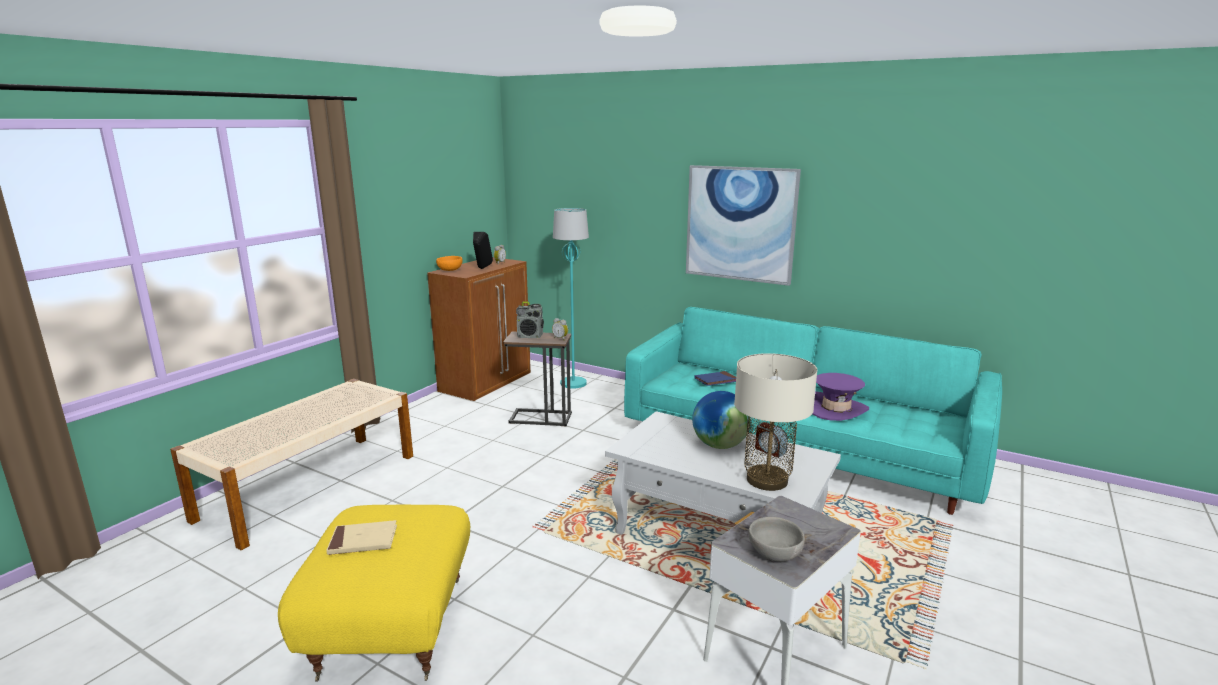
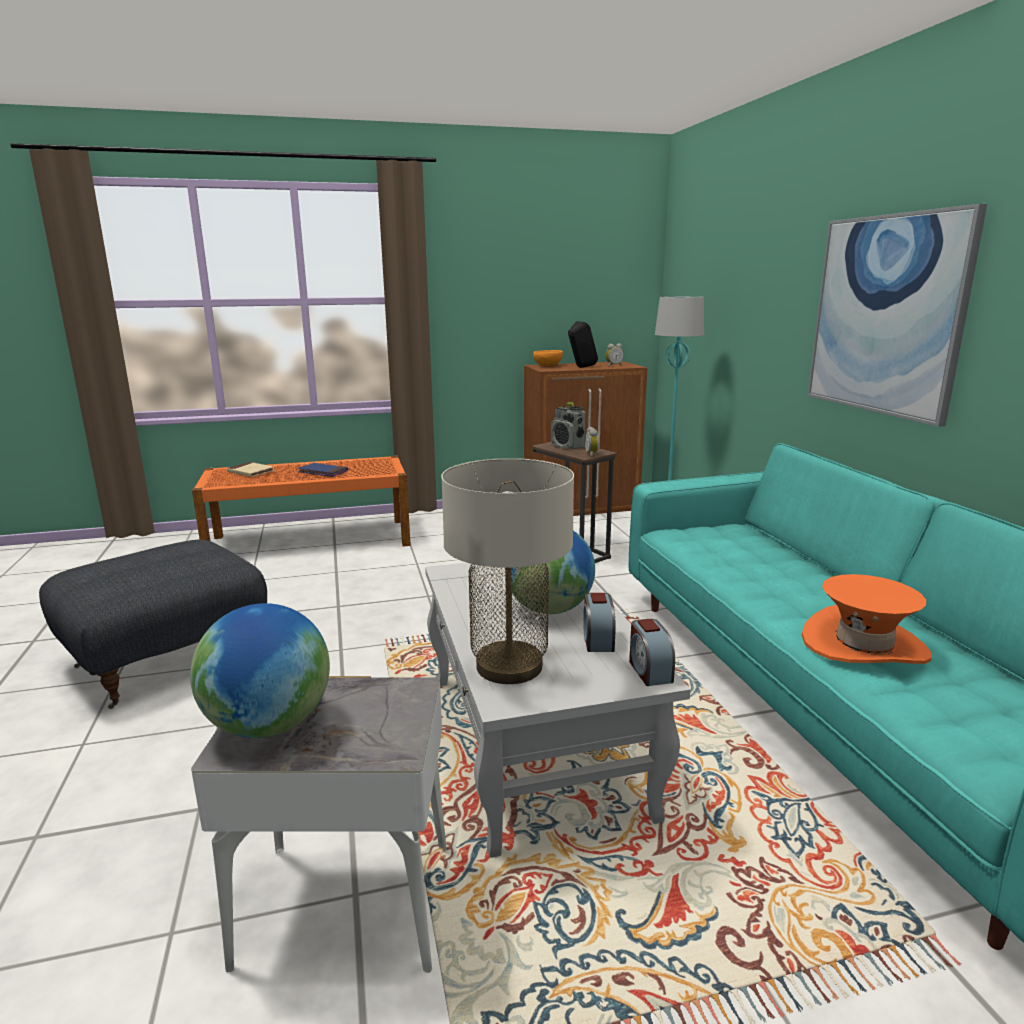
camera: 45 degrees right, 0 degrees up
(309, 486) = (311, 540): beige bench -> orange bench
(363, 541) = (141, 559): beige book -> beige book (251, 472)
(390, 626) = (168, 658): yellow ottoman -> grey ottoman
(716, 380) = (744, 553): blue book -> blue book (323, 472)
(775, 553) = (270, 725): grey bowl -> globe
(814, 454) = (649, 670): none -> alarm clock
(836, 409) = (864, 645): purple hat -> orange hat

